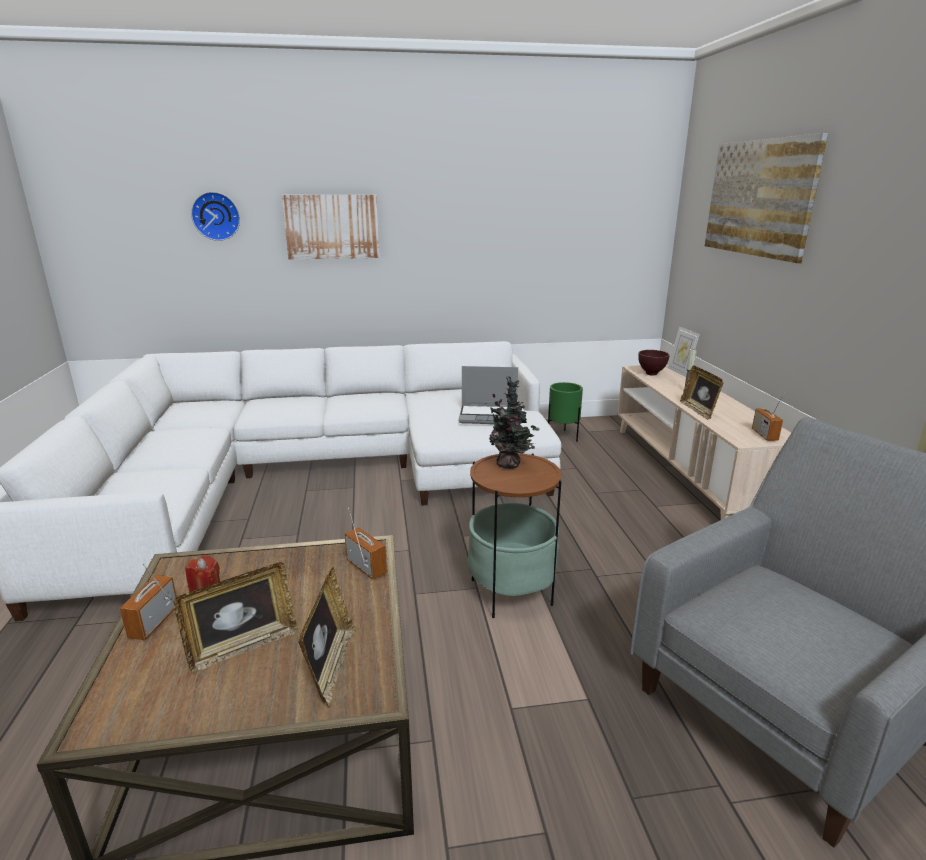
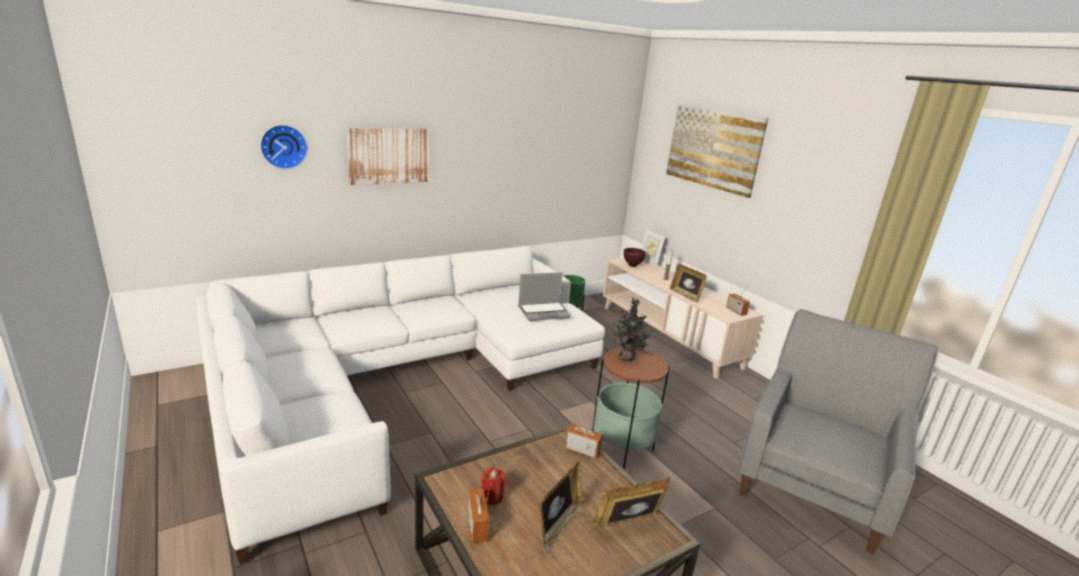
camera: 25 degrees left, 0 degrees up
(331, 666) = (628, 524): picture frame -> picture frame turned 90 degrees counterclockwise

